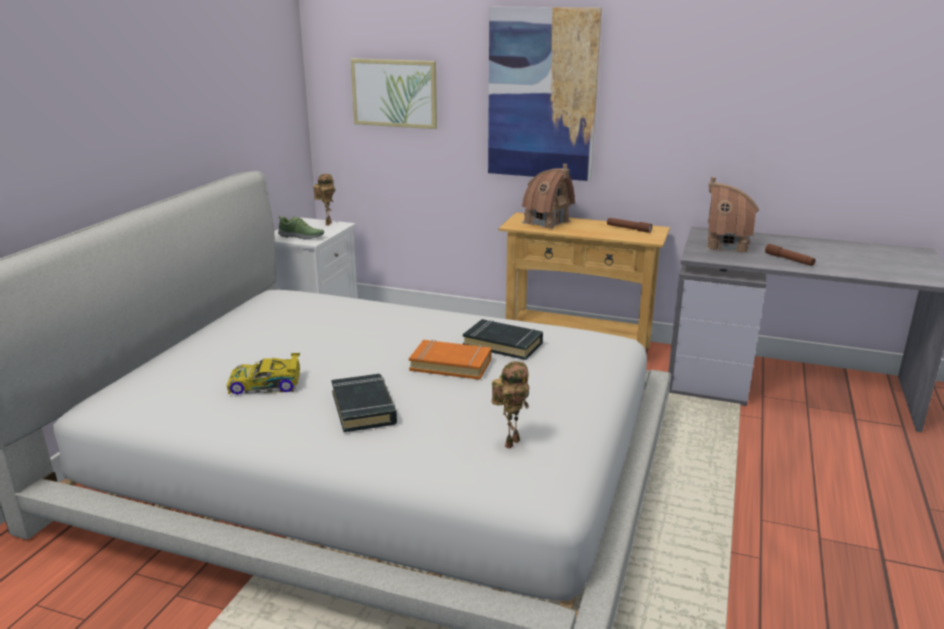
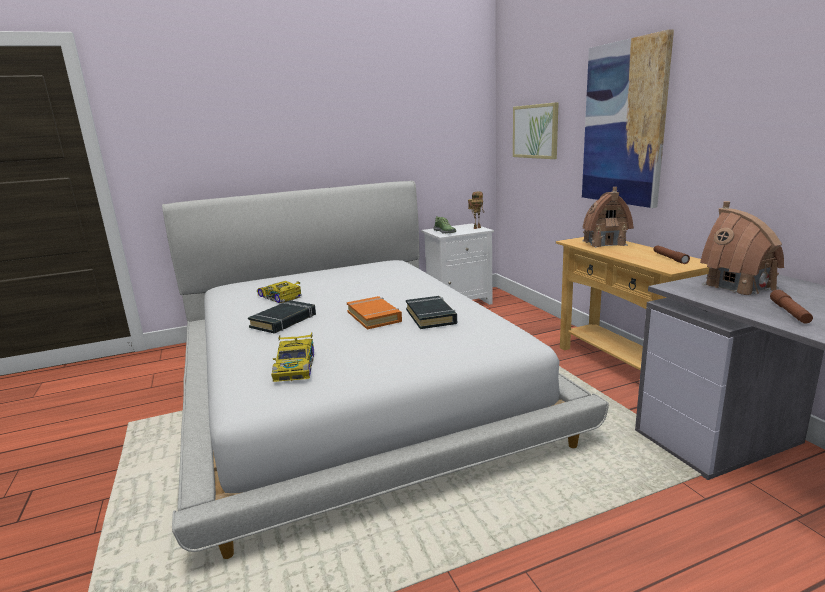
camera: 50 degrees right, 5 degrees down
(511, 442) = (295, 366): toy robot -> toy car

